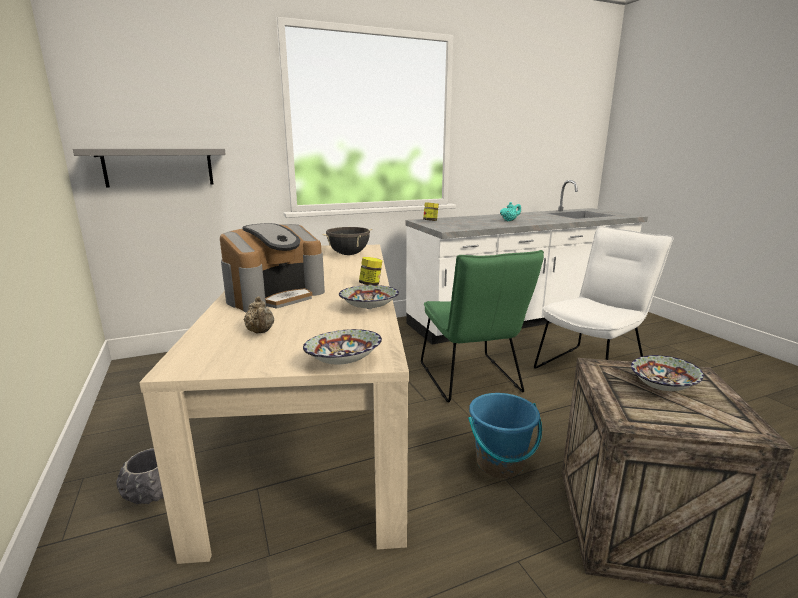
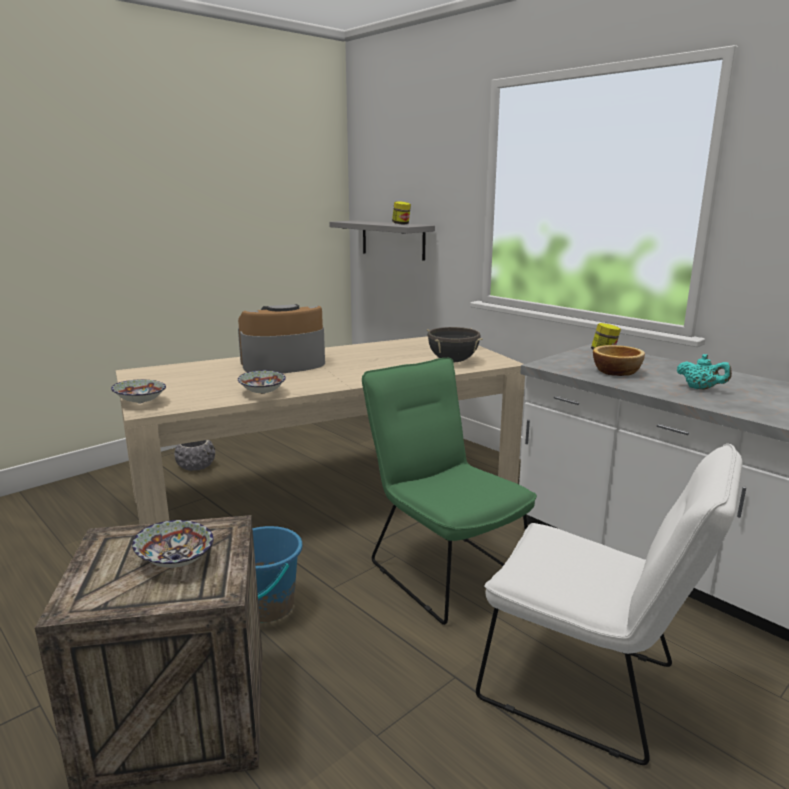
camera: 70 degrees right, 0 degrees up
(260, 332) = (196, 375): beige teapot -> none
(275, 295) = (283, 364): coffee machine -> coffee machine turned 135 degrees clockwise
(371, 284) = (338, 384): jar -> jar (401, 224)
(471, 224) = (616, 371): none -> bowl
(472, 381) = (442, 567): green chair -> green chair turned 90 degrees clockwise

